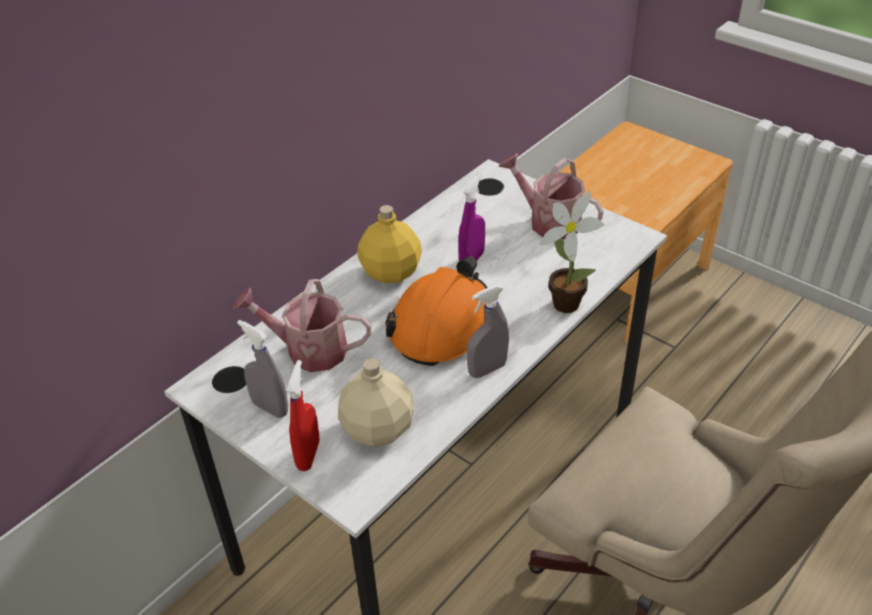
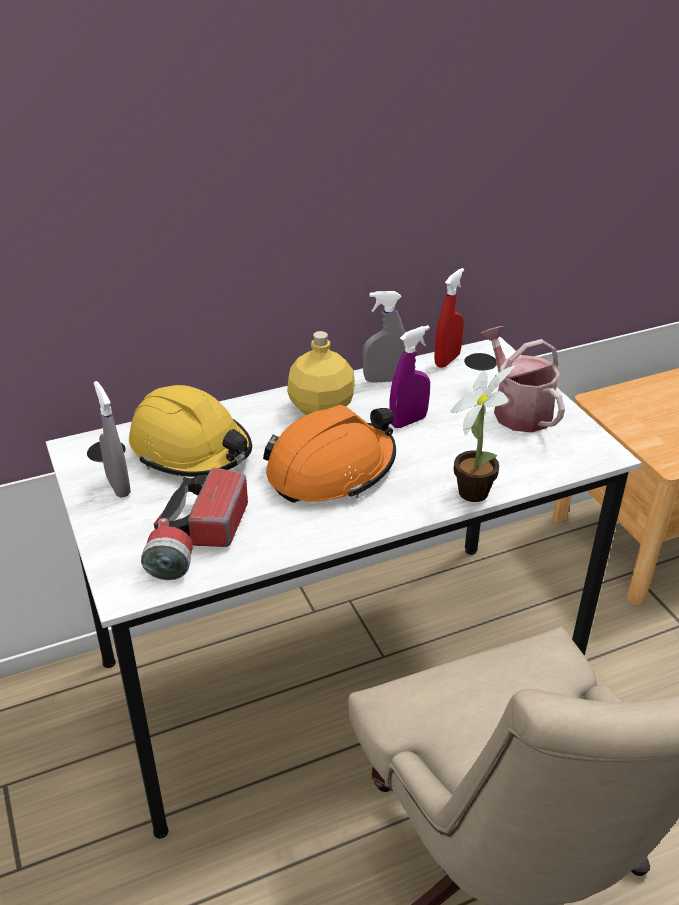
camera: 25 degrees right, 5 degrees down
(308, 350) = (191, 449): watering can -> yellow hard hat
(308, 455) = (117, 538): red spray bottle -> red spray bottle (447, 360)
(378, 428) = (197, 539): beige bottle -> flashlight
(487, 369) = (343, 524): grey spray bottle -> grey spray bottle (383, 380)

